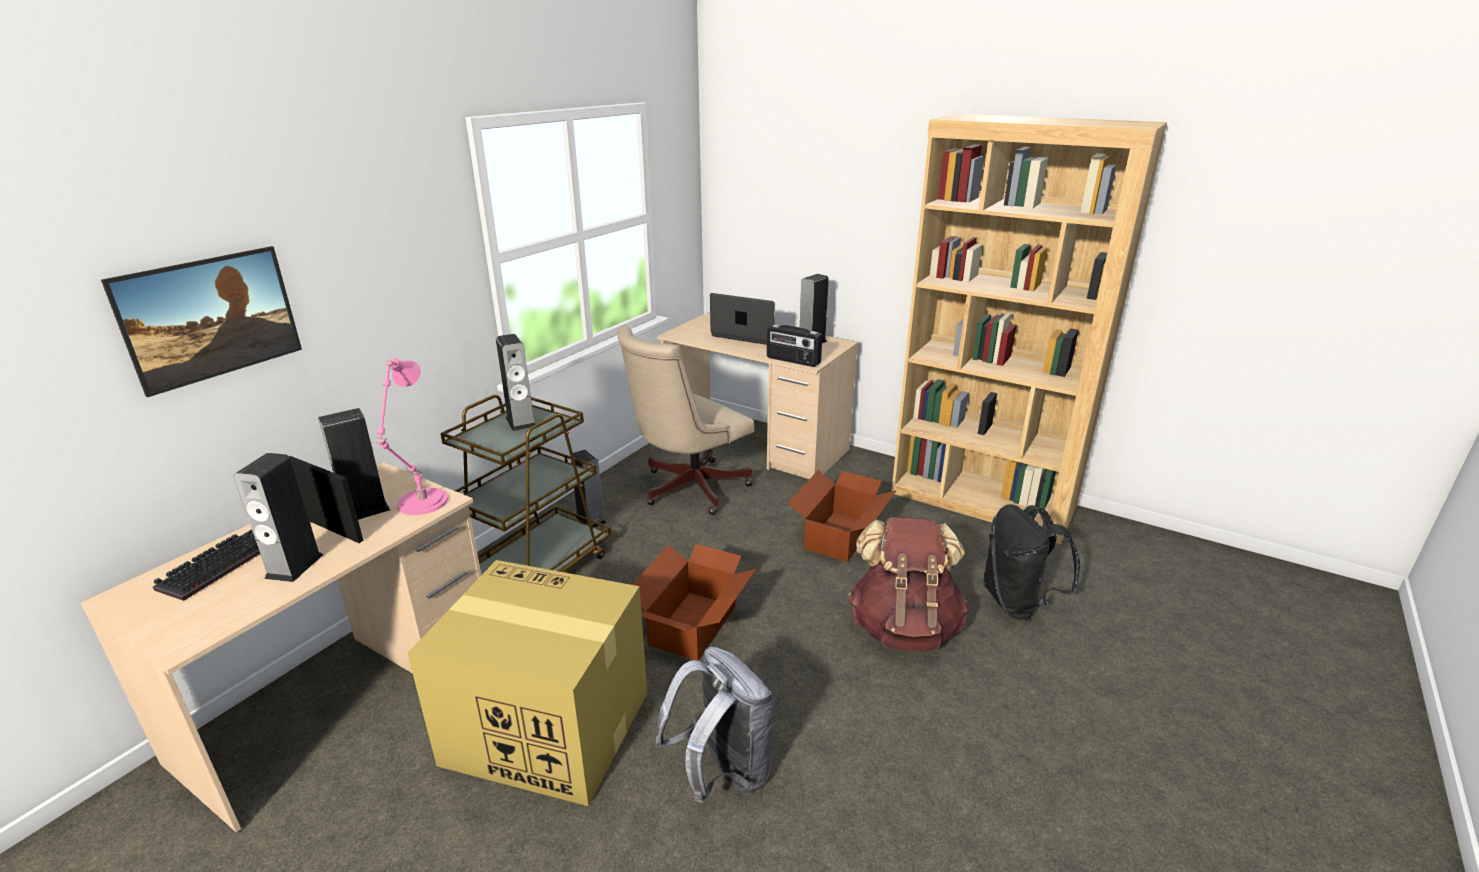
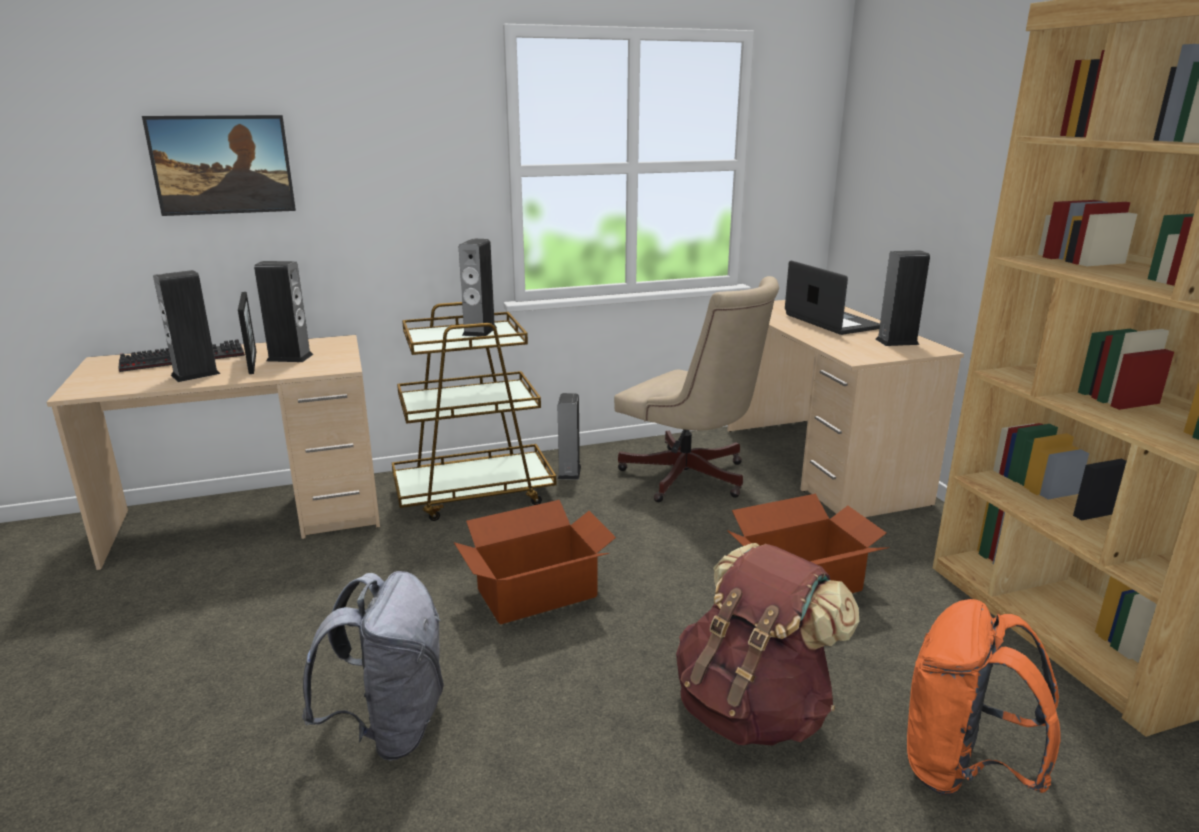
camera: 40 degrees right, 5 degrees down
(421, 504) = (324, 365): pink table lamp -> none
(544, 727) = (323, 608): cardboard box -> none
(688, 489) = (691, 479): beige office chair -> beige office chair turned 135 degrees counterclockwise
(793, 361) = (839, 351): radio -> none
(1018, 603) = (961, 769): black backpack -> orange backpack

